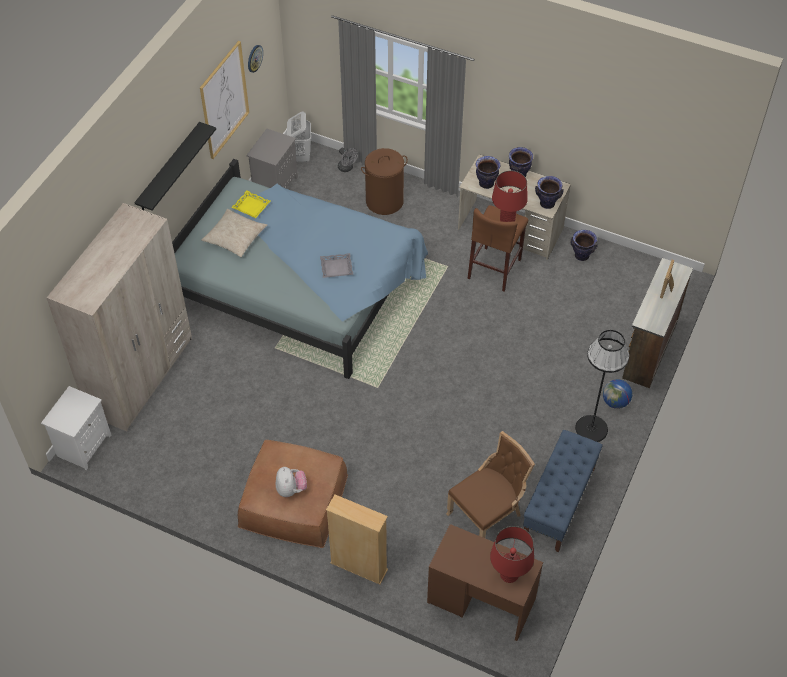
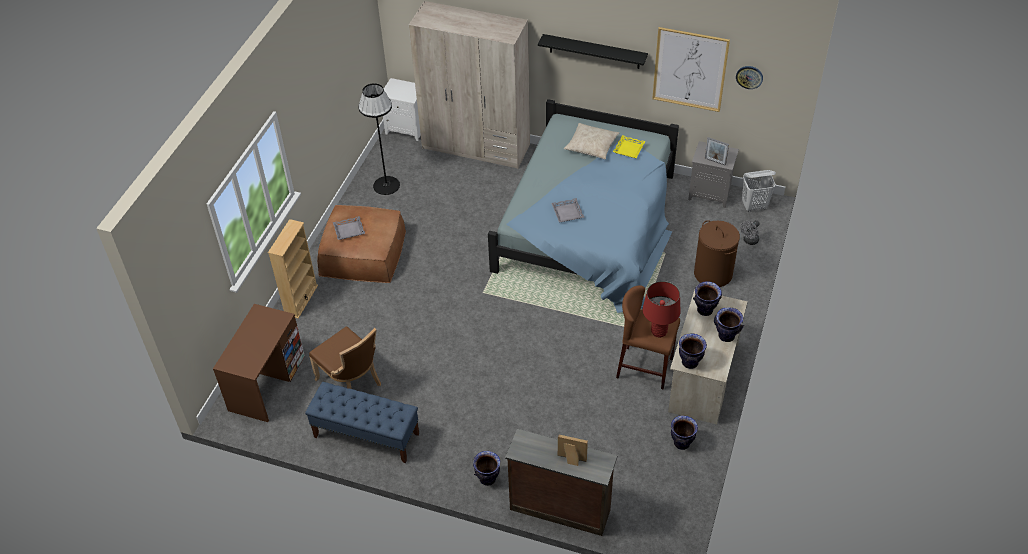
camera: 85 degrees right, 5 degrees down
(280, 148) = (715, 161): none -> picture frame
(291, 489) = (349, 230): plush toy -> grey tray
(509, 575) = (242, 357): red table lamp -> none
(591, 428) = (453, 459): black floor lamp -> black floor lamp (386, 185)
(615, 402) = (488, 479): globe -> vase

